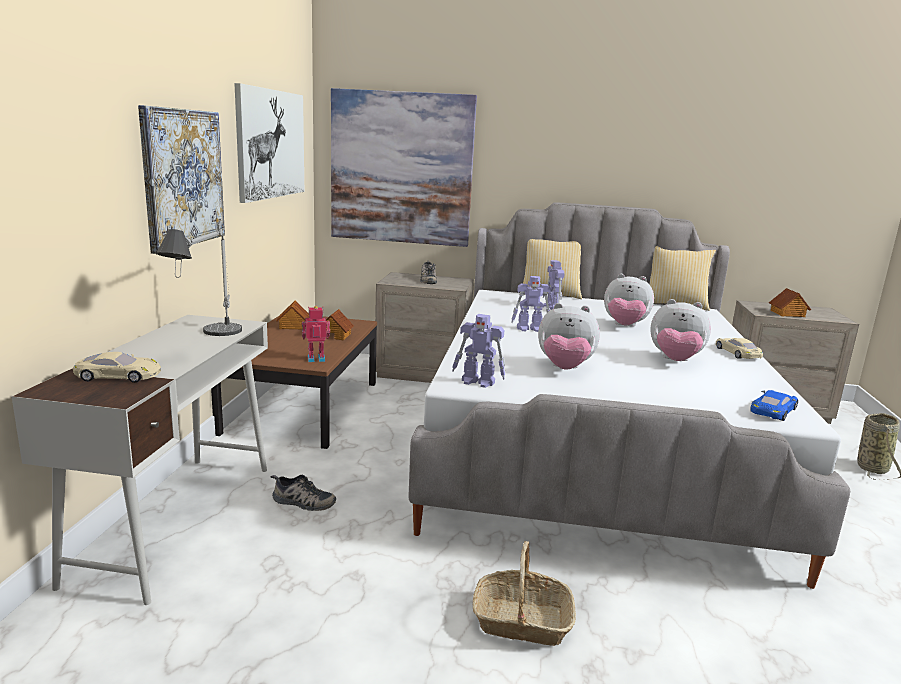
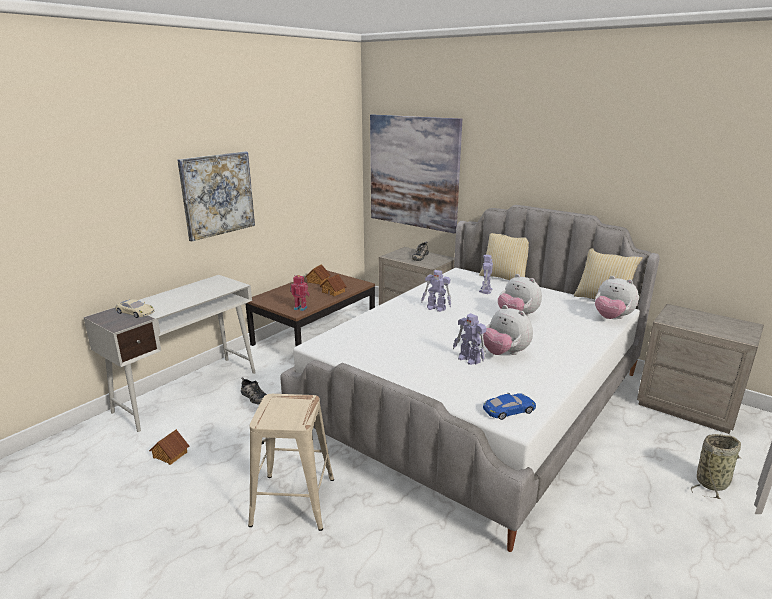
camera: 30 degrees right, 5 degrees up
(206, 342) = (201, 296): table lamp -> none
(271, 144) = (309, 161): picture -> none
(478, 382) = (334, 345): toy robot -> toy robot (469, 359)
(521, 621) = (292, 501): basket -> beige stool
(564, 368) = (407, 345): plush toy -> plush toy (612, 318)
(737, 353) = (575, 355): beige toy car -> none
(787, 314) = (693, 325): toy house -> toy house (170, 455)

